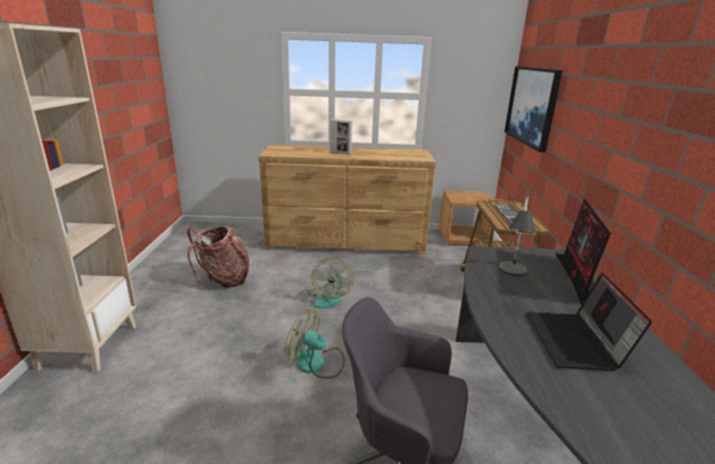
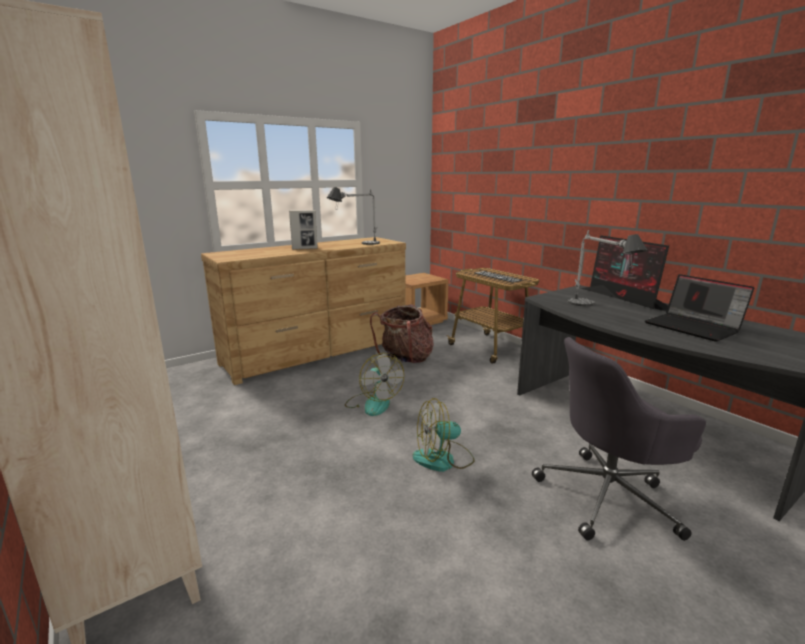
camera: 35 degrees left, 5 degrees down
(224, 279) = (228, 430): backpack -> backpack (405, 359)
(386, 157) = (357, 245): none -> table lamp
(532, 106) = (469, 182): picture -> none

